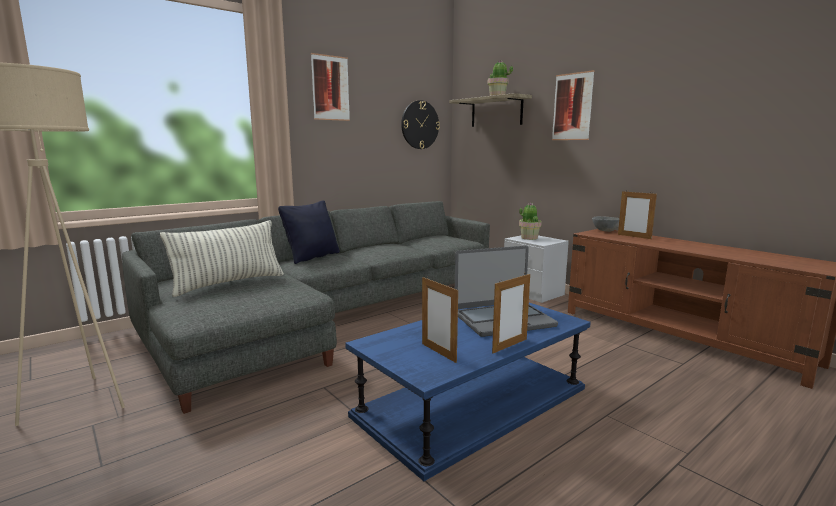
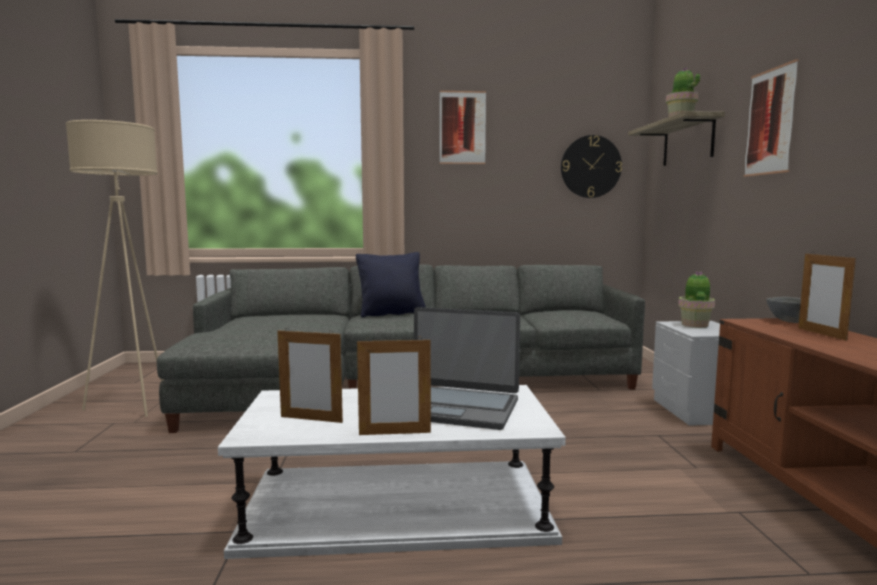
camera: 35 degrees right, 5 degrees down
(229, 283) = (270, 324): pillow -> none
(438, 353) = (311, 419): picture frame -> picture frame turned 75 degrees counterclockwise
(473, 401) = (398, 506): blue coffee table -> white coffee table

